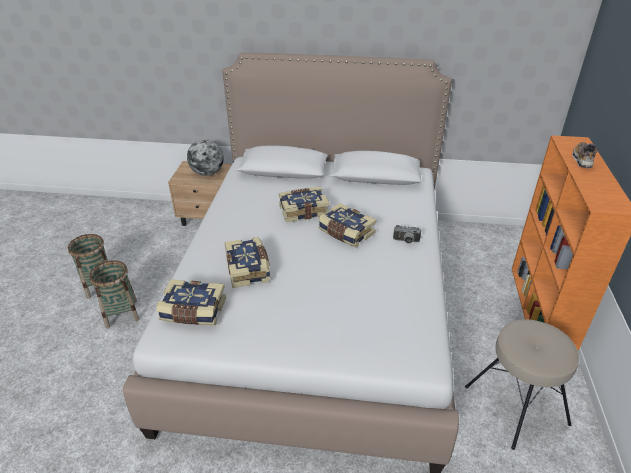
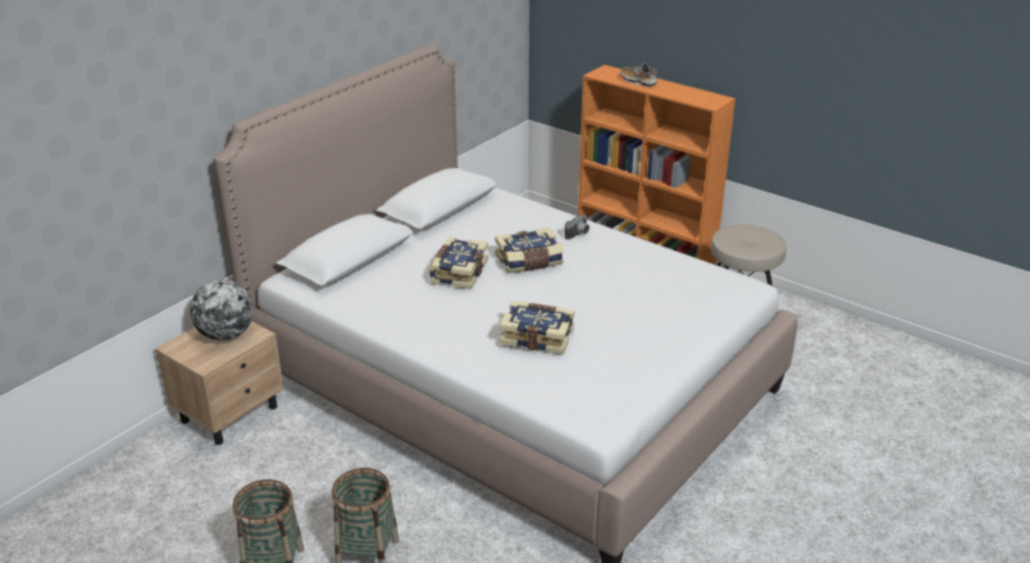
camera: 60 degrees left, 5 degrees down
(193, 311) = (579, 390): book -> none

